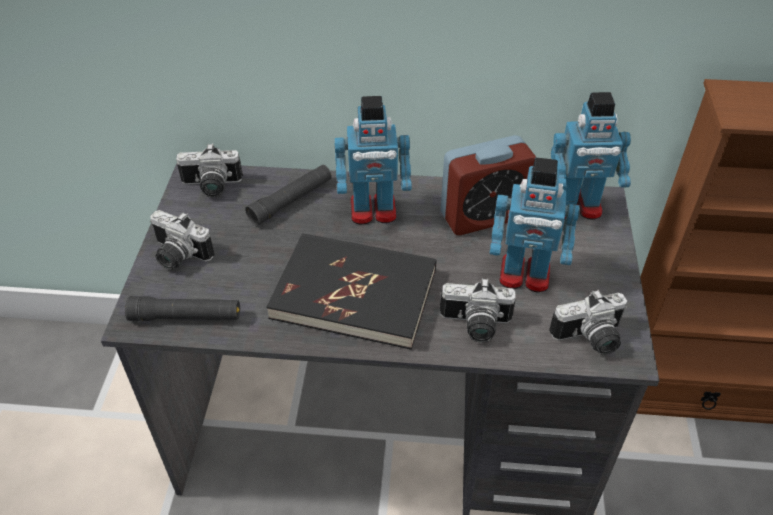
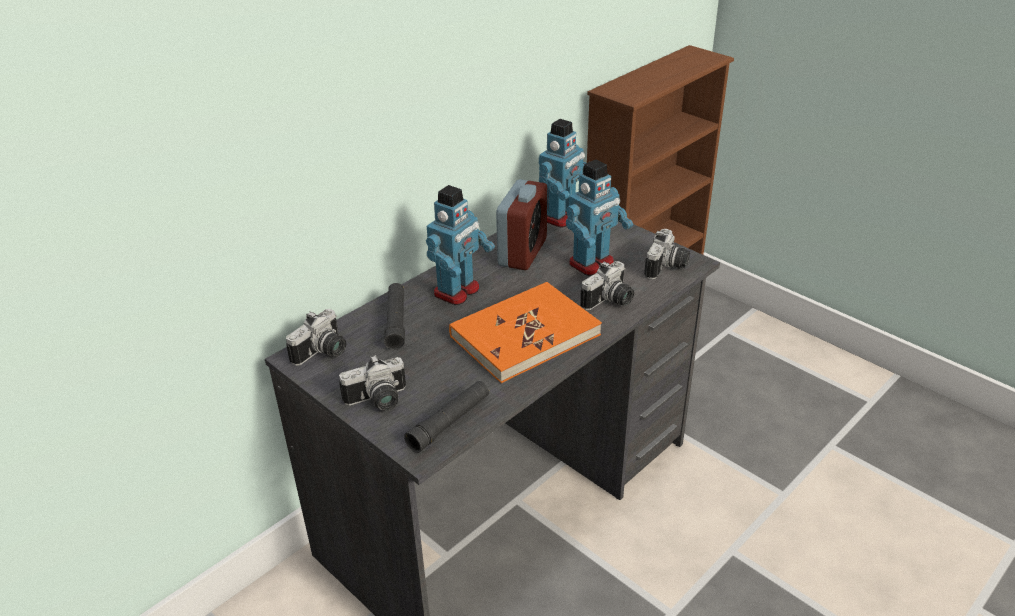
camera: 50 degrees left, 10 degrees down
(354, 293) = (524, 335): black book -> orange book

